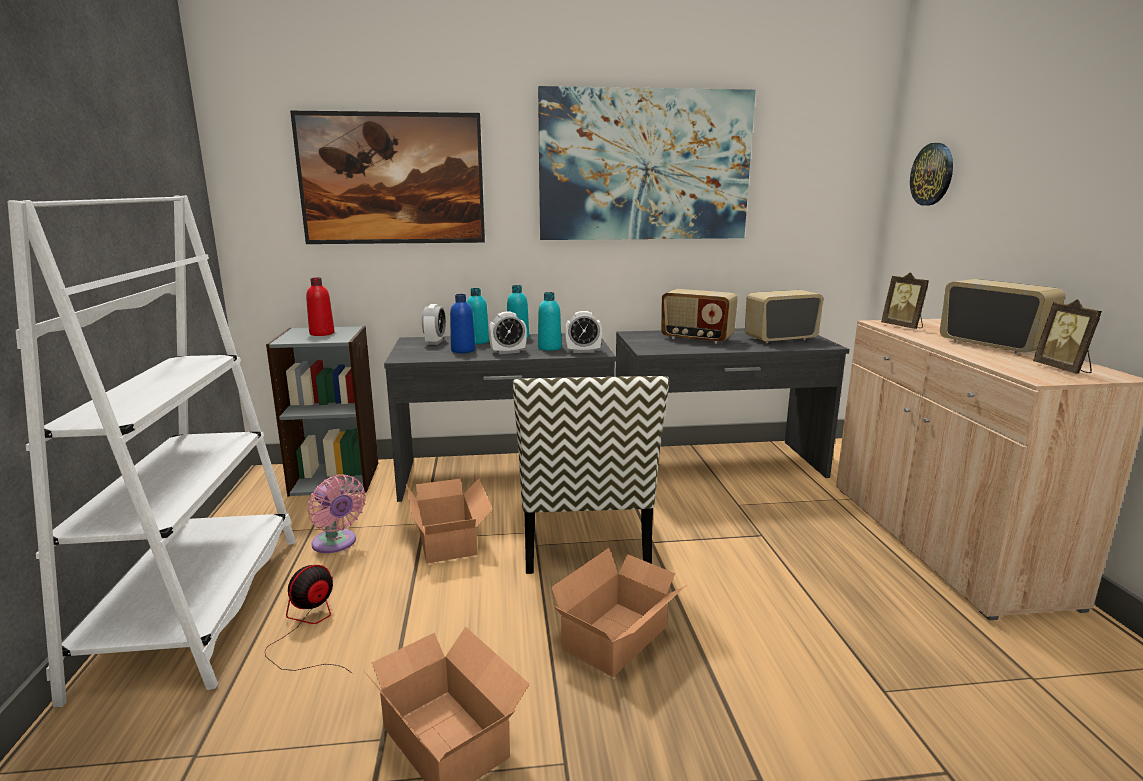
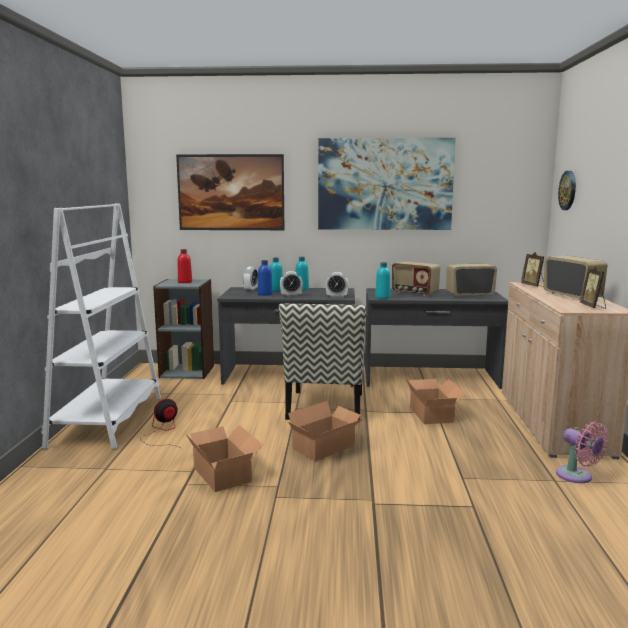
camera: 10 degrees right, 5 degrees down
(336, 544) = (182, 400): pink fan -> pink fan (577, 477)
(450, 539) = (247, 402): cardboard box -> cardboard box (432, 414)
(549, 348) = (317, 294): turquoise bottle -> turquoise bottle (382, 297)

